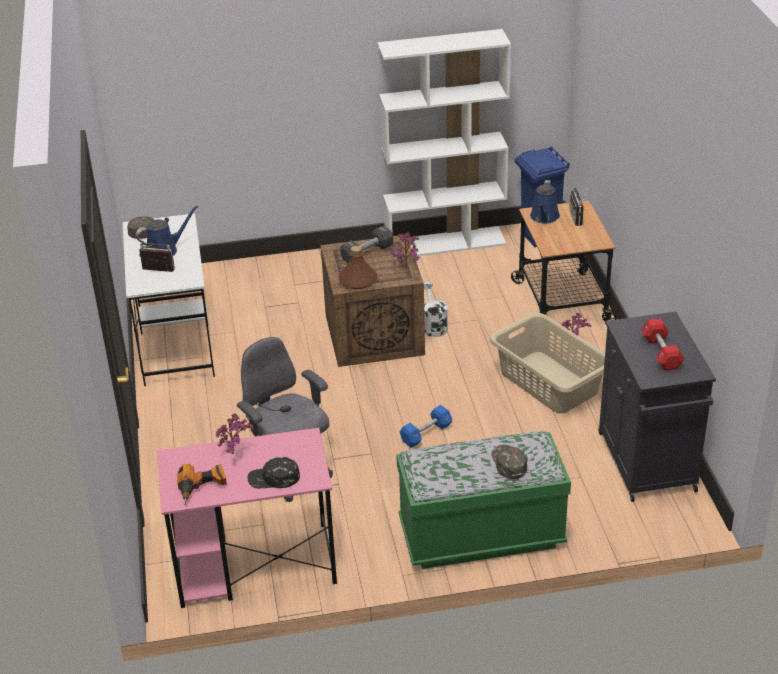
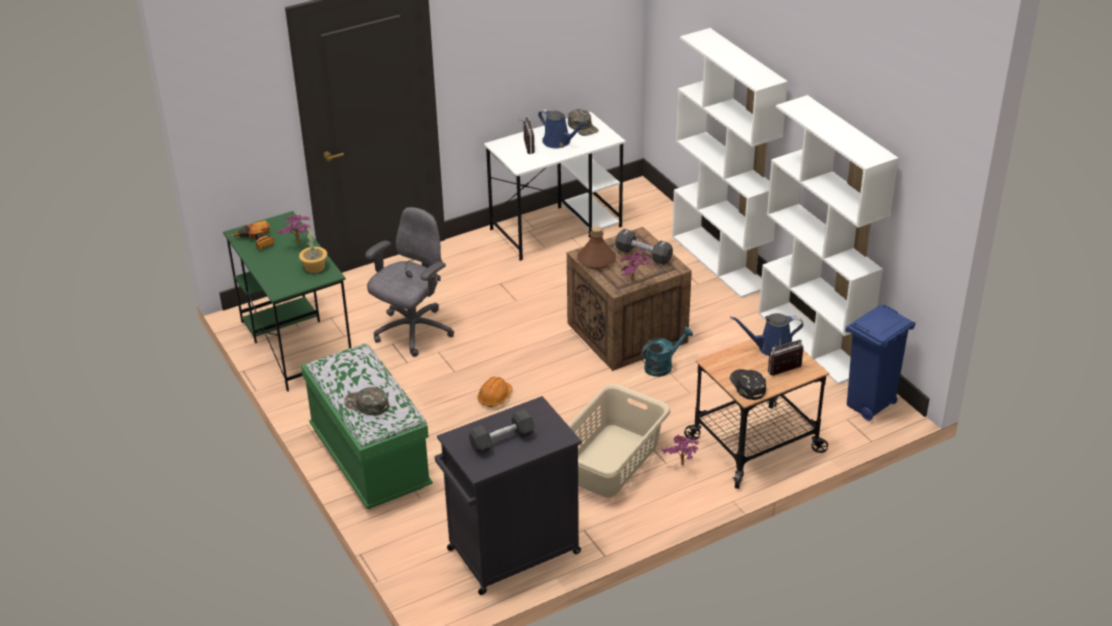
camera: 70 degrees right, 0 degrees up
(253, 565) = (295, 343): pink desk -> green desk
(273, 478) = (274, 271): black cap -> black cap (747, 386)
(285, 447) = (314, 267): none -> potted plant
(302, 261) = (720, 261): none -> white bookcase
(426, 433) = (495, 397): blue dumbbell -> orange hard hat
(433, 325) = (662, 366): white watering can -> turquoise watering can
(508, 463) = (366, 404): green cap -> green cap turned 120 degrees counterclockwise
(661, 353) = (502, 440): red dumbbell -> black dumbbell

